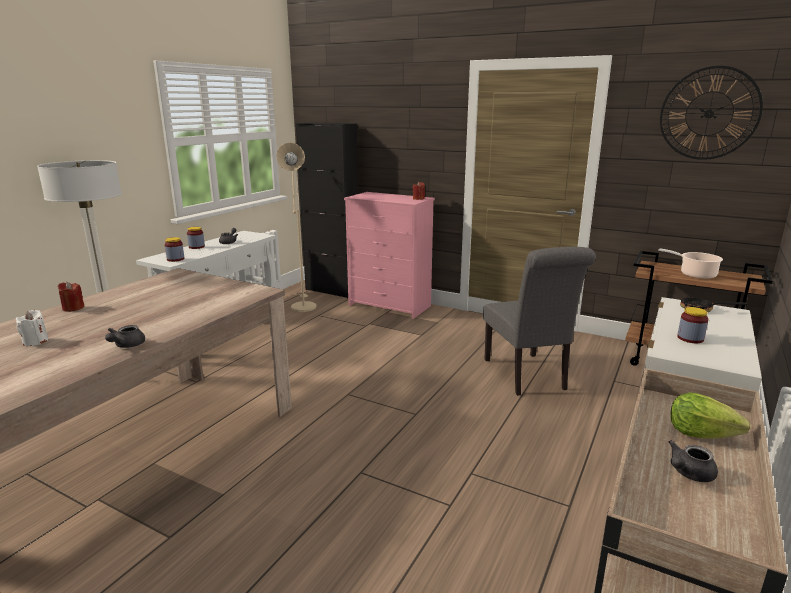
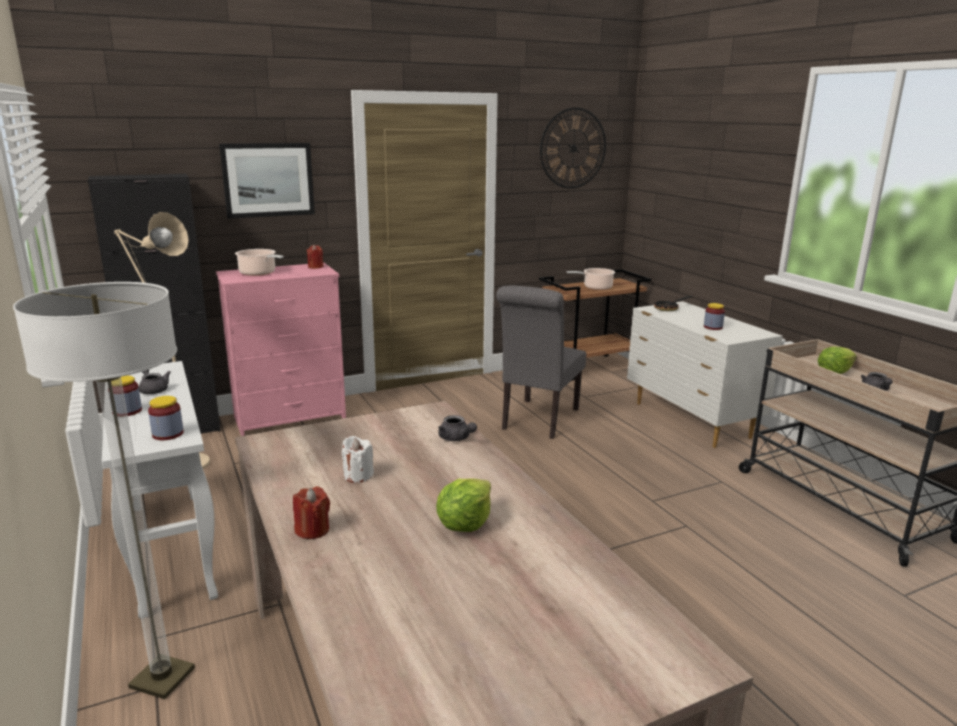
camera: 55 degrees left, 0 degrees up
(35, 341) = (433, 569): white candle -> white candle (358, 475)
(95, 336) = (465, 524): none -> lettuce
(126, 345) = (527, 508): grey teapot -> grey teapot (456, 438)
(378, 196) = (259, 273): none -> cooking pot
(405, 131) = (268, 180): none -> picture
(527, 376) = (538, 421): grey chair -> grey chair turned 90 degrees clockwise

